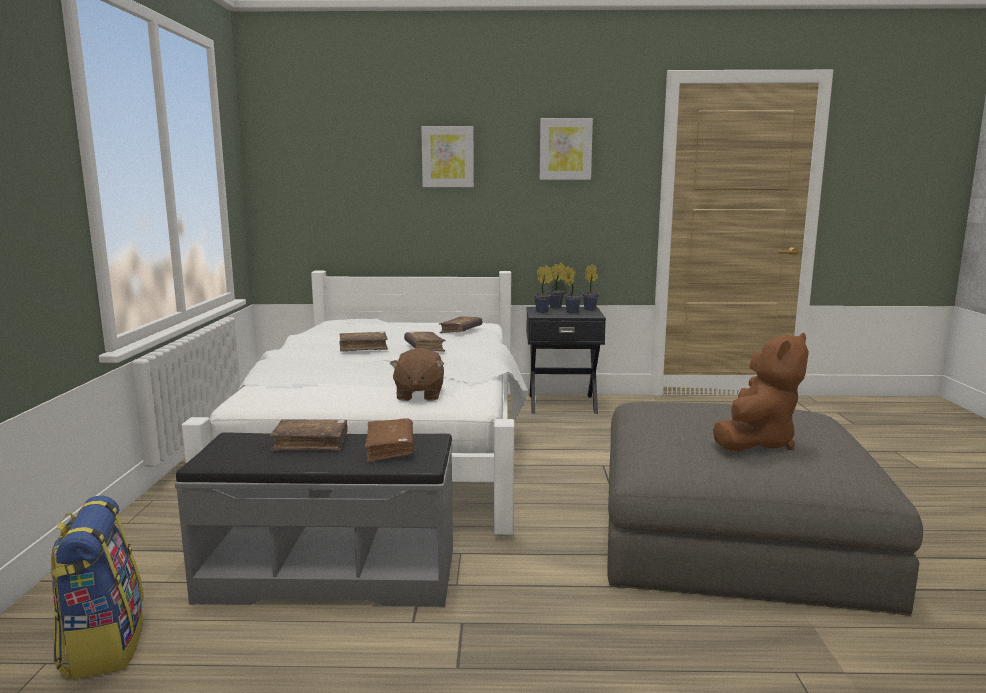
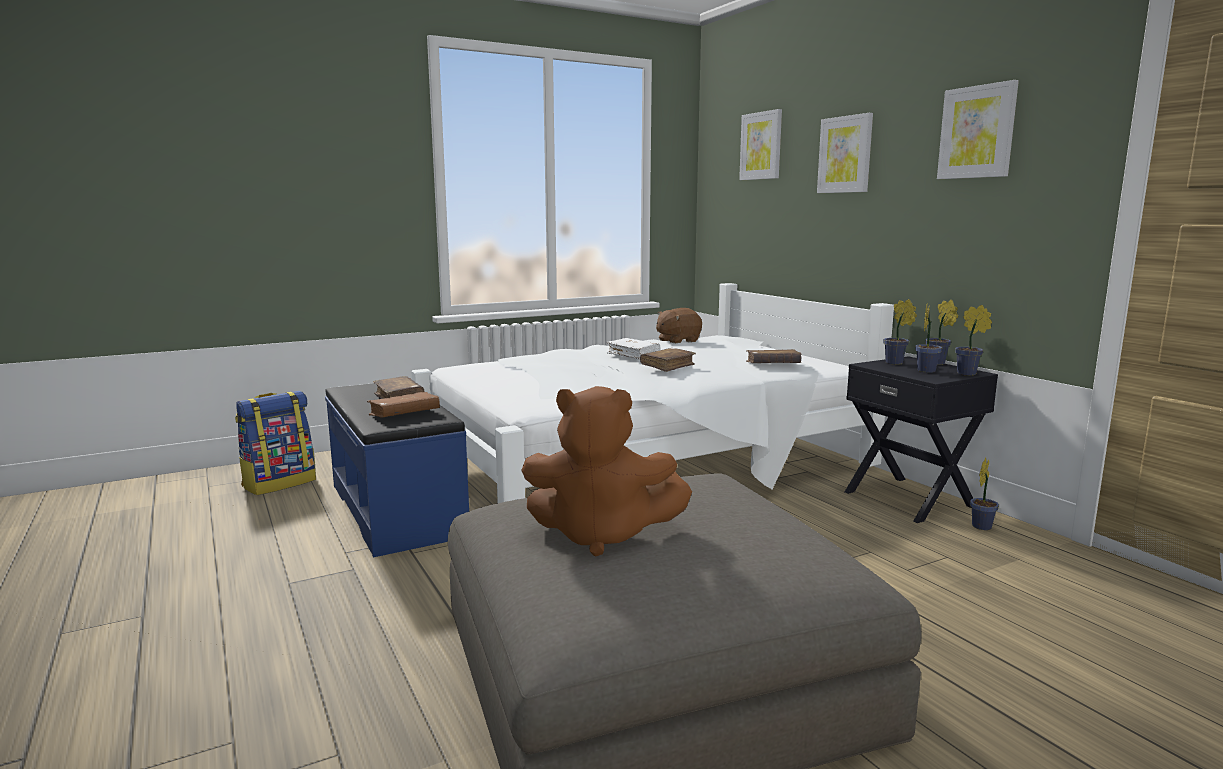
camera: 60 degrees right, 0 degrees up
(330, 574) = (398, 509): grey bench -> blue bench
(343, 142) = (761, 146): none -> picture
(363, 347) = (633, 355): brown book -> white book
(418, 395) = (530, 393): brown plush toy -> brown plush toy (677, 341)
(617, 403) = (982, 526): none -> potted plant

